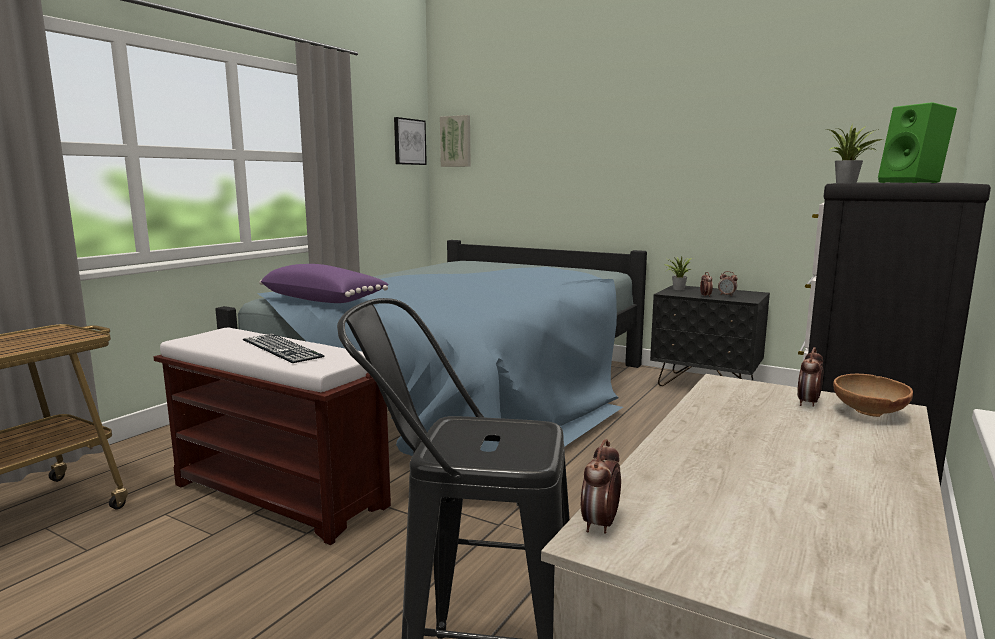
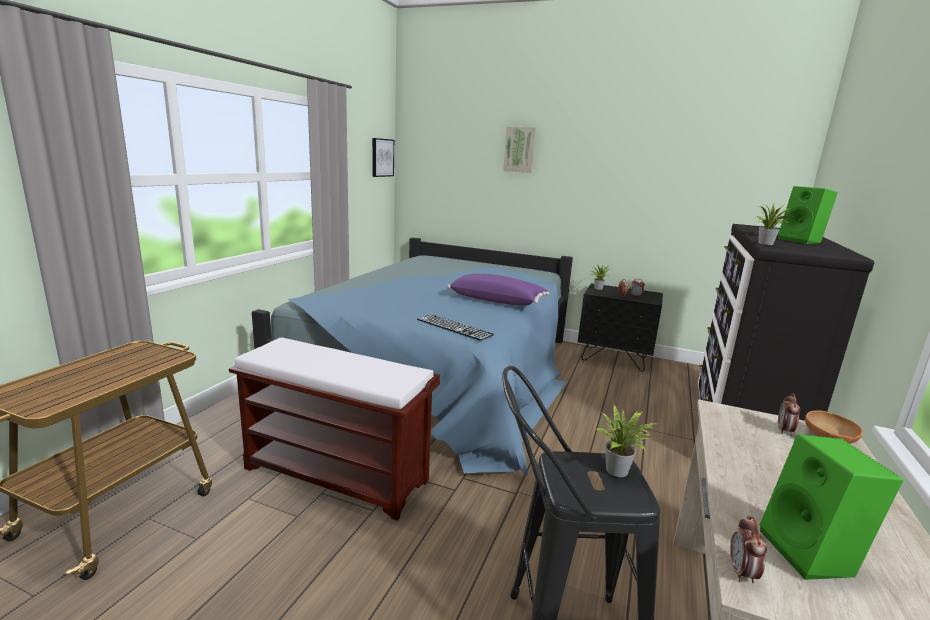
camera: 10 degrees left, 5 degrees up
(281, 348) = (346, 364): keyboard -> keyboard (454, 327)
(324, 300) = (352, 309): purple pillow -> purple pillow (497, 300)
(456, 141) = (419, 158): picture -> picture (519, 149)
(529, 435) = (620, 471): none -> potted plant
(728, 514) = (813, 555): none -> green speaker

